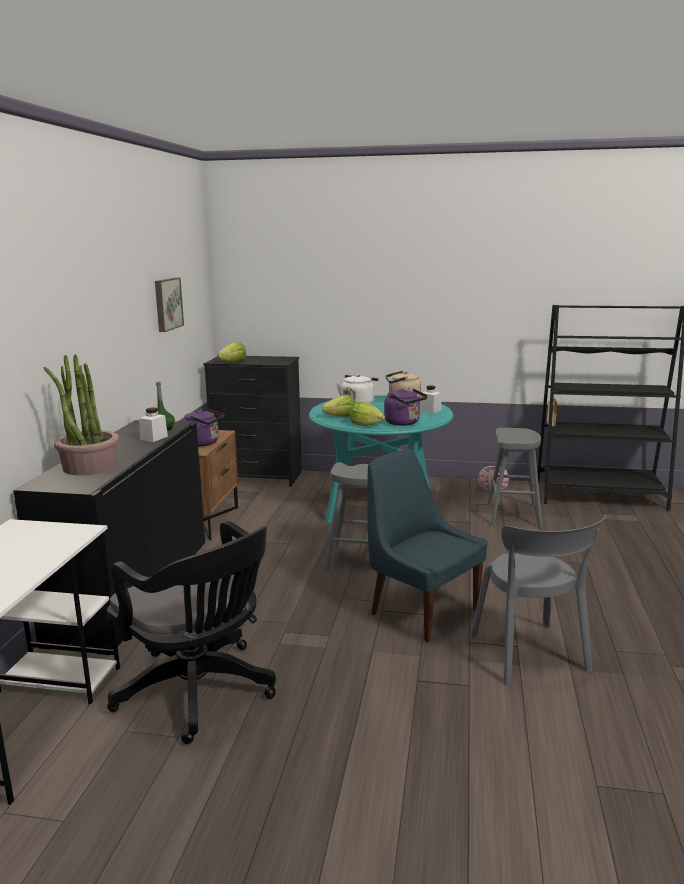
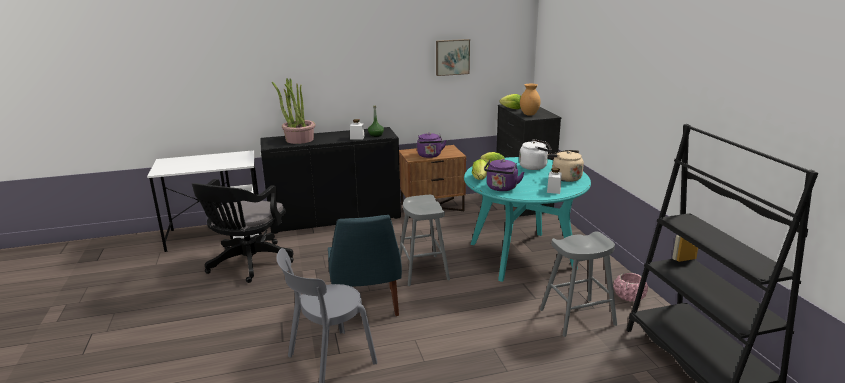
camera: 65 degrees right, 5 degrees up
(268, 361) = (529, 114): none -> brown vase
(421, 610) = (366, 306): blue chair -> blue chair turned 150 degrees clockwise

